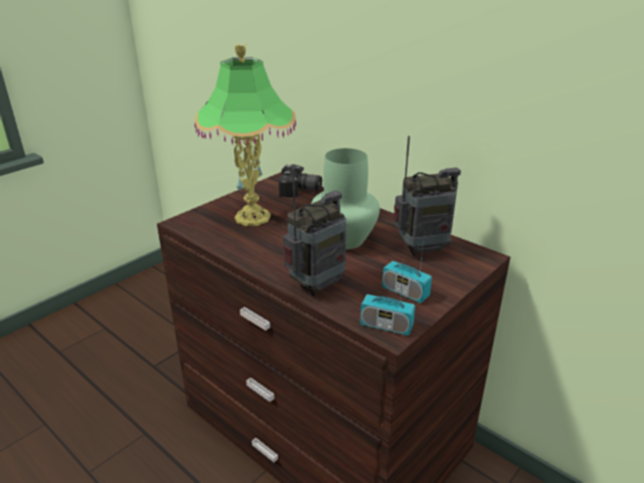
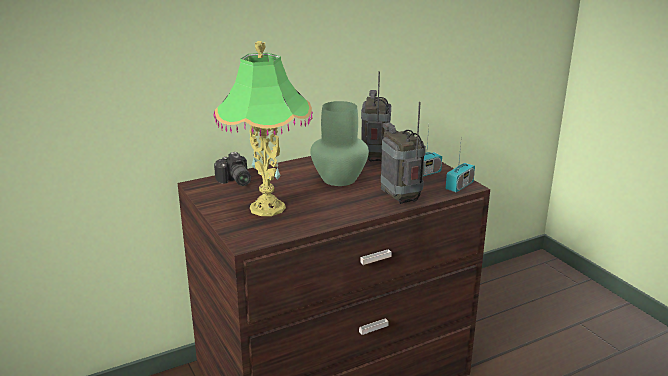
camera: 70 degrees left, 5 degrees down
(300, 191) = (234, 181): camera -> camera turned 120 degrees clockwise

